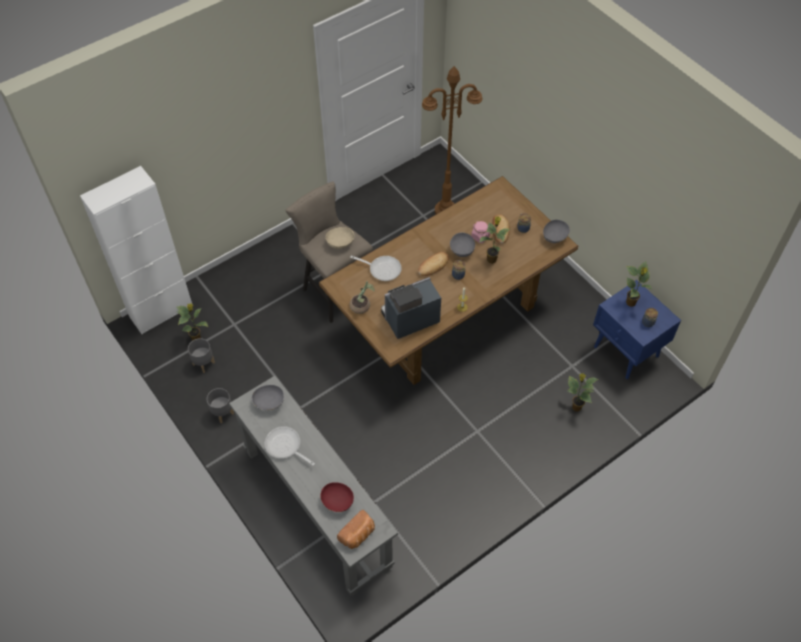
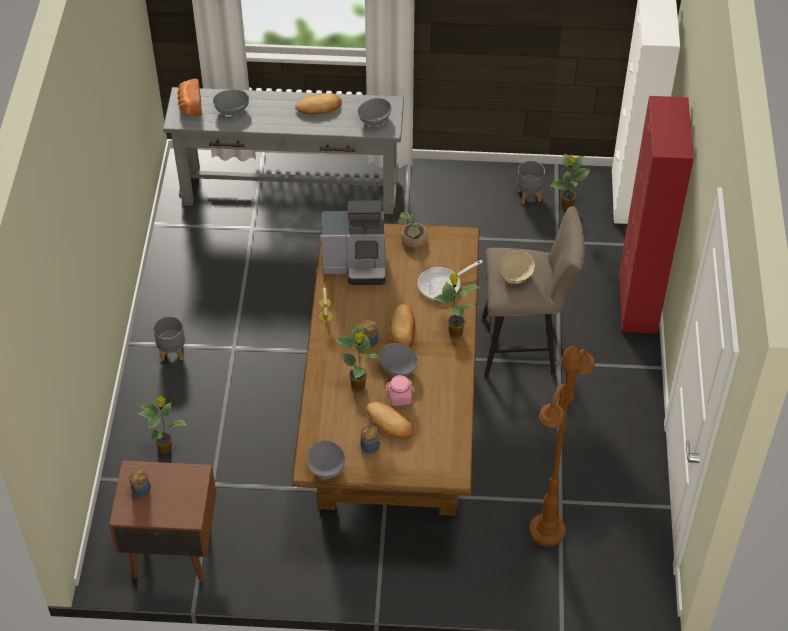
camera: 130 degrees right, 5 degrees down
(222, 413) = (456, 180): grey planter -> grey planter (173, 352)
(252, 259) = (637, 302): none -> red cabinet
(285, 446) = (319, 107): frying pan -> bread
(337, 502) = (232, 109): red bowl -> grey bowl
(409, 319) = (357, 265): coffee machine -> coffee machine turned 75 degrees clockwise
(626, 352) = (171, 550): blue nightstand -> brown nightstand
(631, 303) = (180, 496): potted plant -> potted plant (454, 332)

